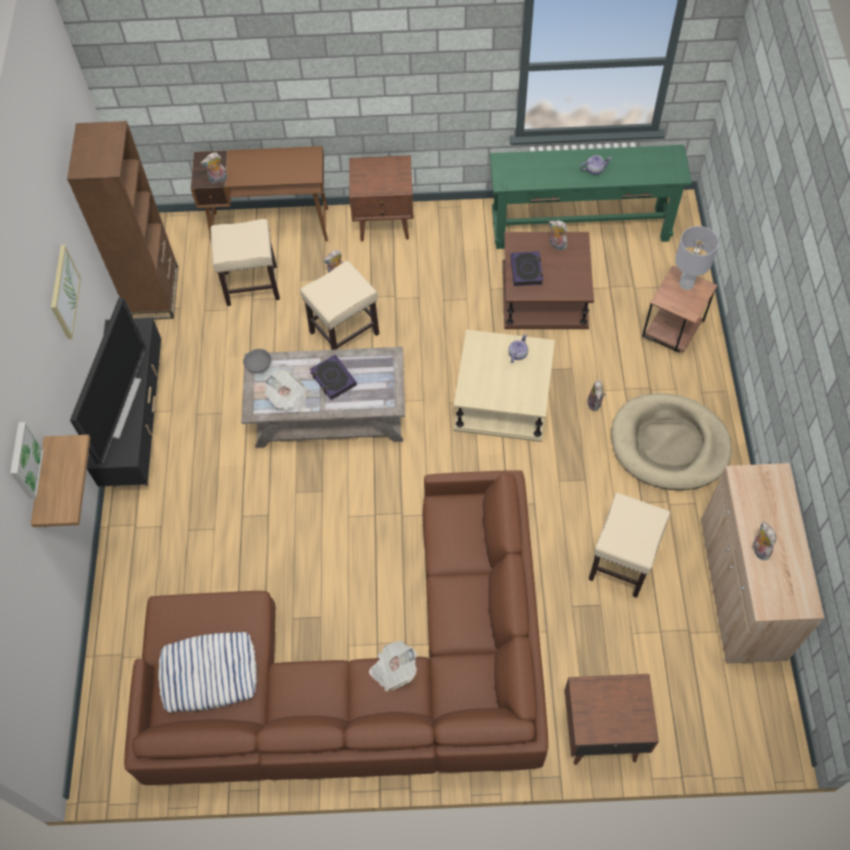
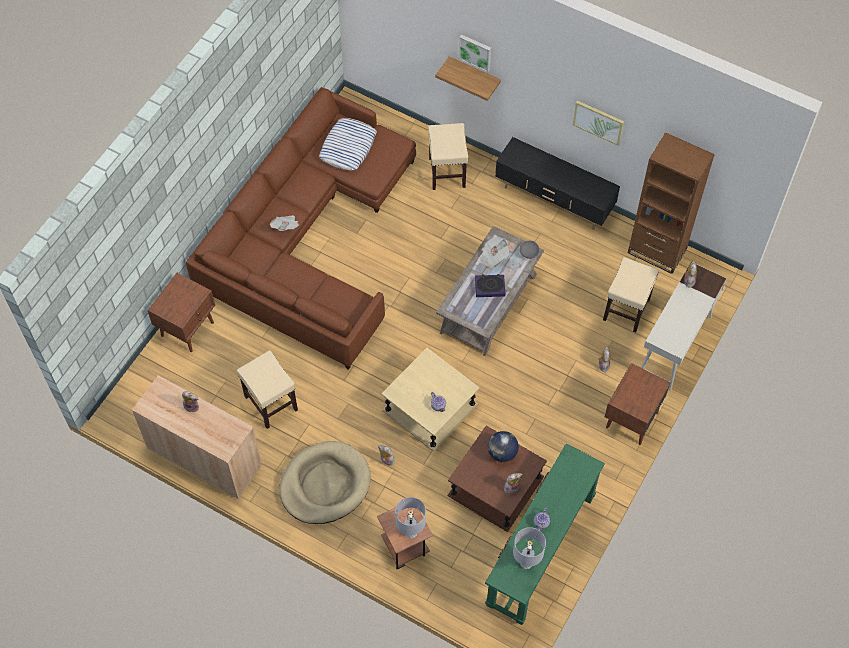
camera: 120 degrees right, 0 degrees up
(120, 407) = (545, 168): television -> none
(271, 226) = (674, 346): brown desk -> white desk
(345, 332) = (548, 344): beige stool -> beige stool (447, 173)
(526, 271) = (502, 453): book -> globe
(644, 162) = (526, 563): none -> grey table lamp

